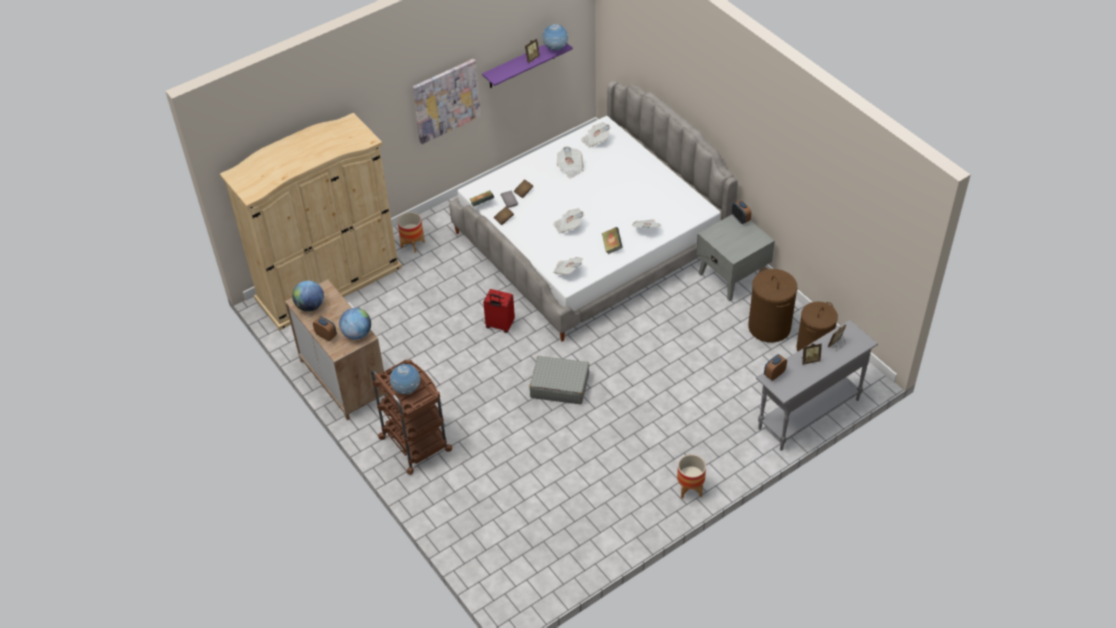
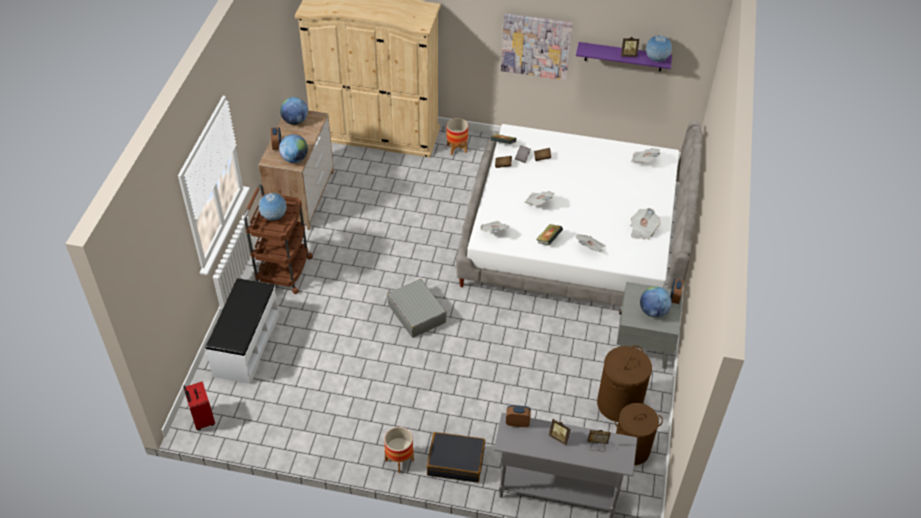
camera: 45 degrees right, 0 degrees up
(469, 518) = (246, 345): none -> white bench
(499, 325) = (436, 242): red suitcase -> red suitcase (202, 419)
(570, 168) = (597, 166): newspaper -> newspaper (642, 230)
(725, 455) = (456, 461): none -> black suitcase
(740, 239) = (653, 311): none -> globe

